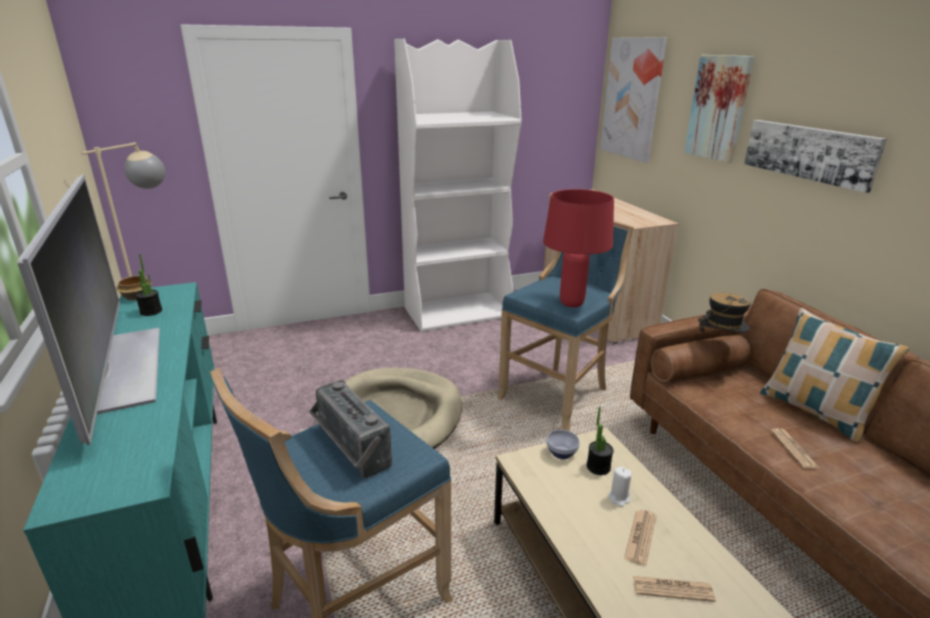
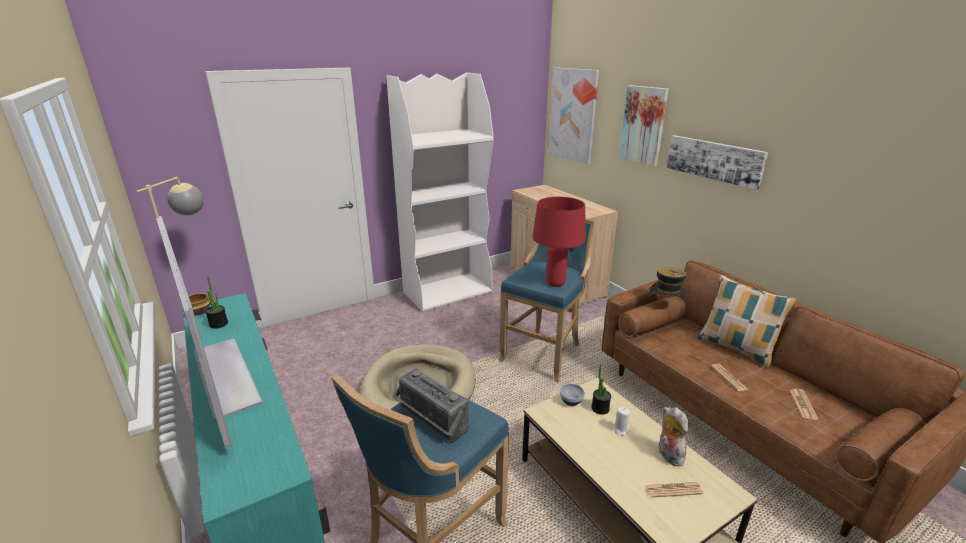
camera: 10 degrees left, 0 degrees up
(640, 537) = (642, 456): newspaper -> newspaper (803, 404)
(677, 541) = (668, 455): none -> plush toy

